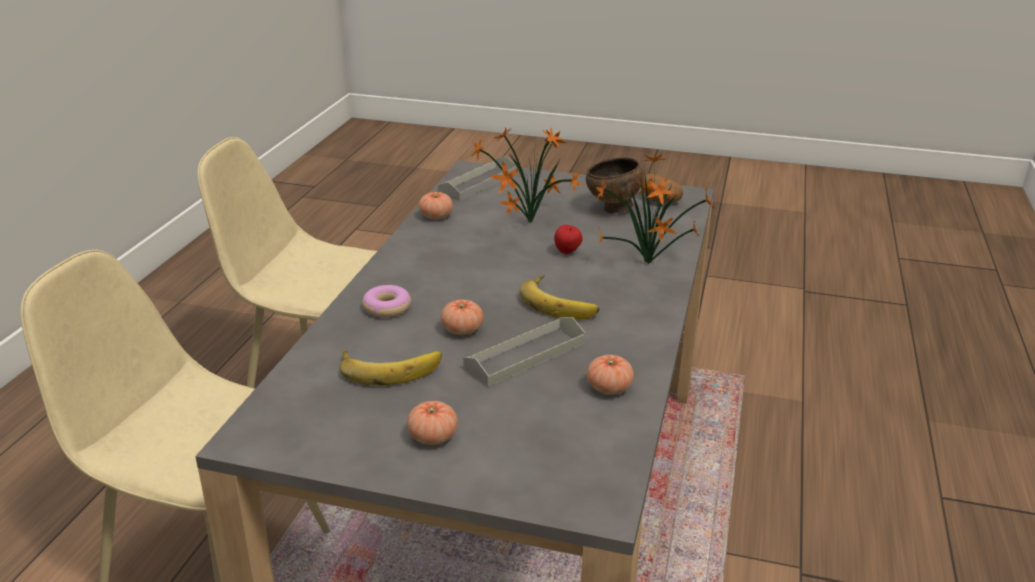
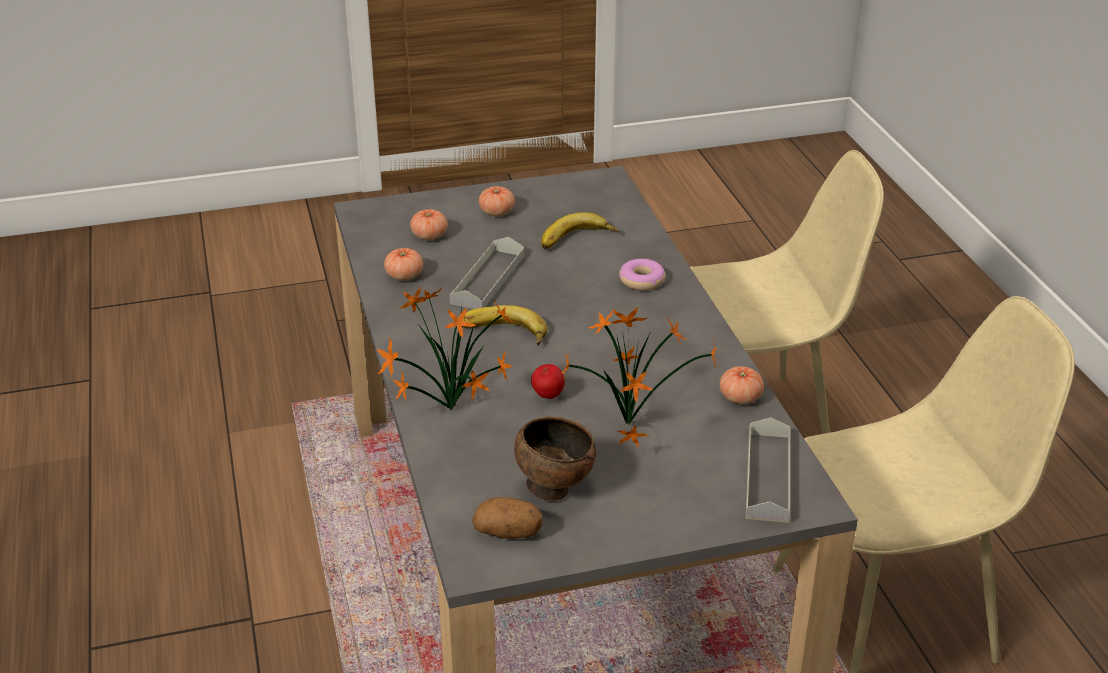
camera: 150 degrees right, 5 degrees up
(462, 330) = (558, 283): tomato -> tomato (429, 236)

